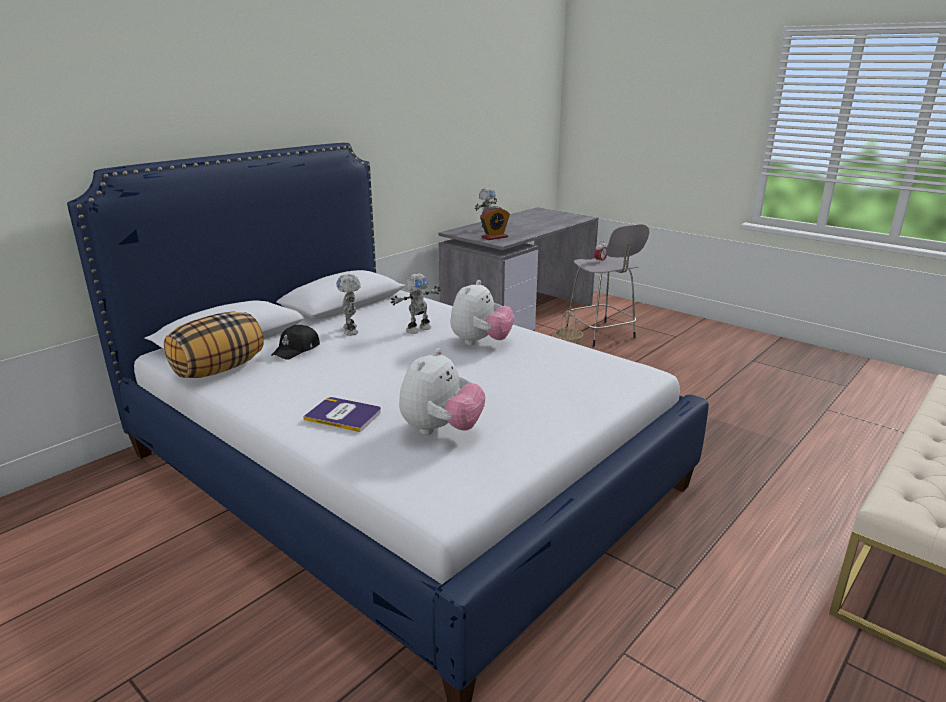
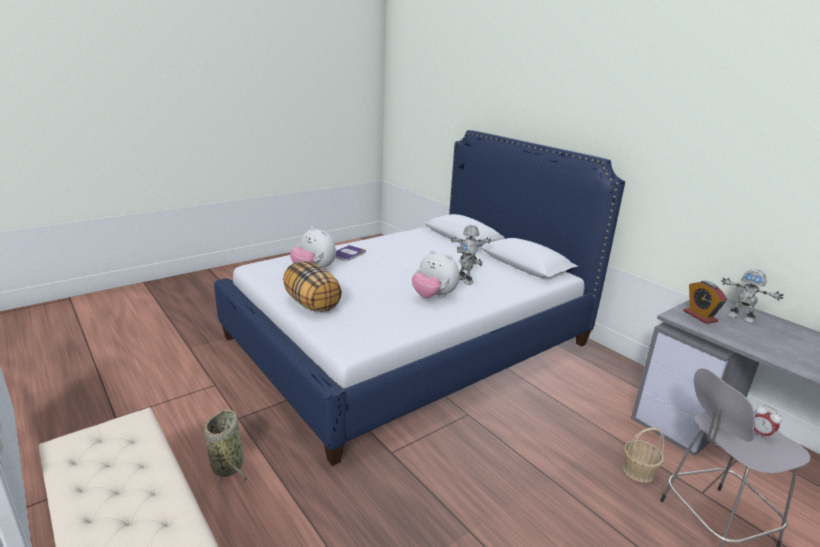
camera: 100 degrees right, 0 degrees up
(219, 369) = (419, 234): pillow -> pillow (312, 304)
(297, 349) = (439, 248): black cap -> none
(755, 565) = (228, 464): none -> basket

